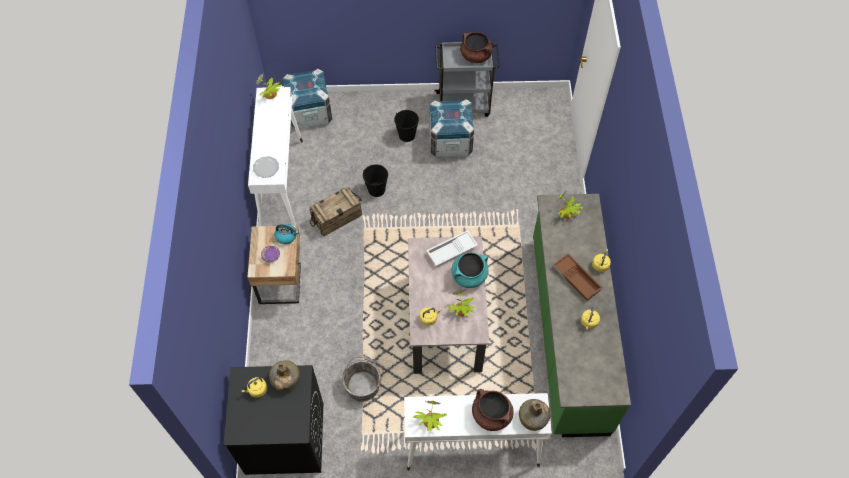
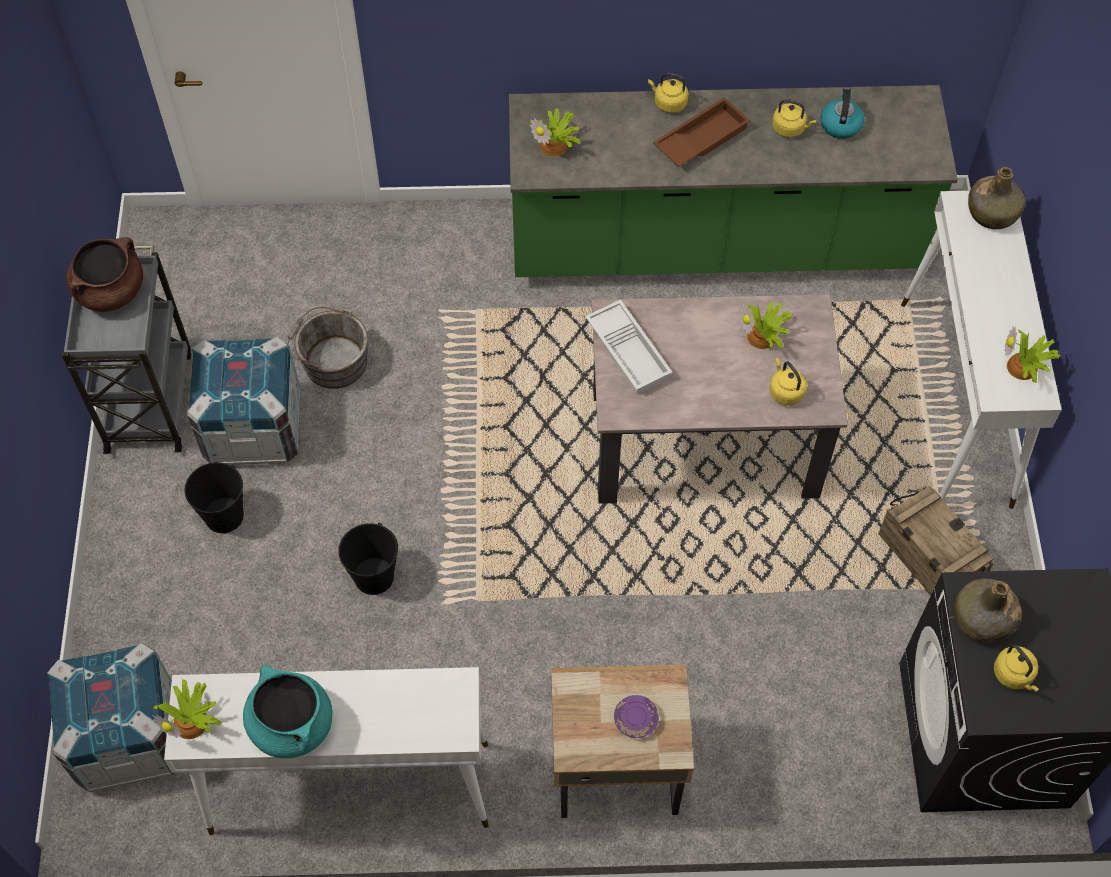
camera: 90 degrees left, 0 degrees up
(265, 168) = (429, 713): plate -> none
(286, 236) = (582, 689): kettle -> kettle (840, 124)
(337, 218) = (448, 658): crate -> crate (928, 561)
(363, 383) = (848, 589): grey bucket -> grey bucket (331, 361)
(469, 276) = (685, 322): turquoise cooking pot -> turquoise cooking pot (291, 725)
(491, 415) = (996, 274): brown cooking pot -> none

